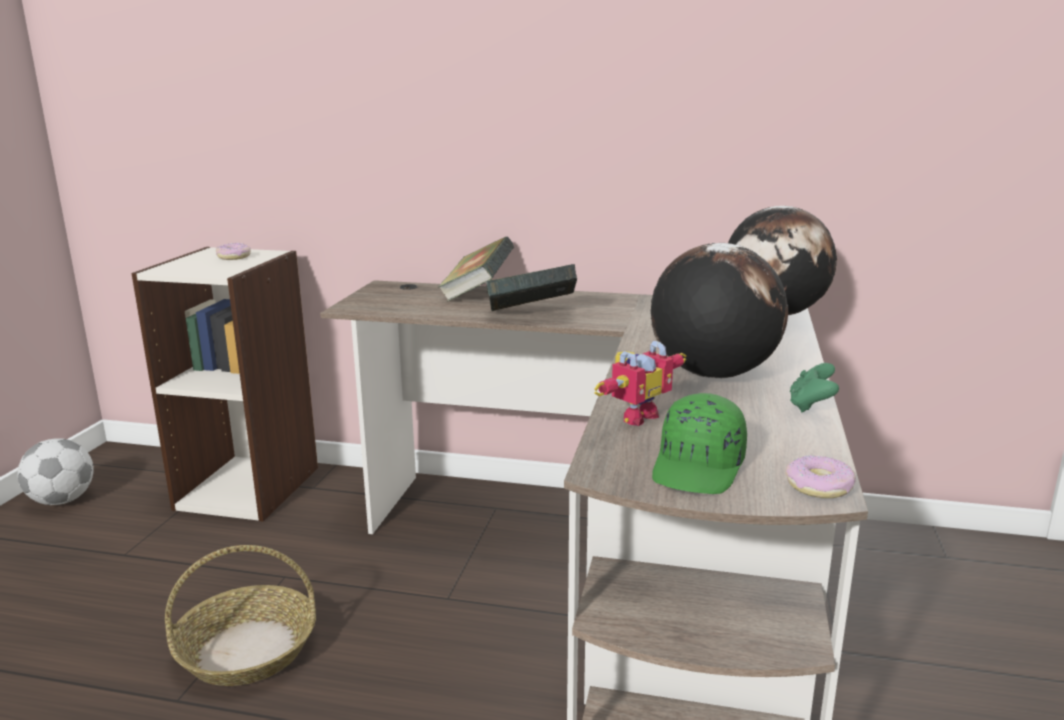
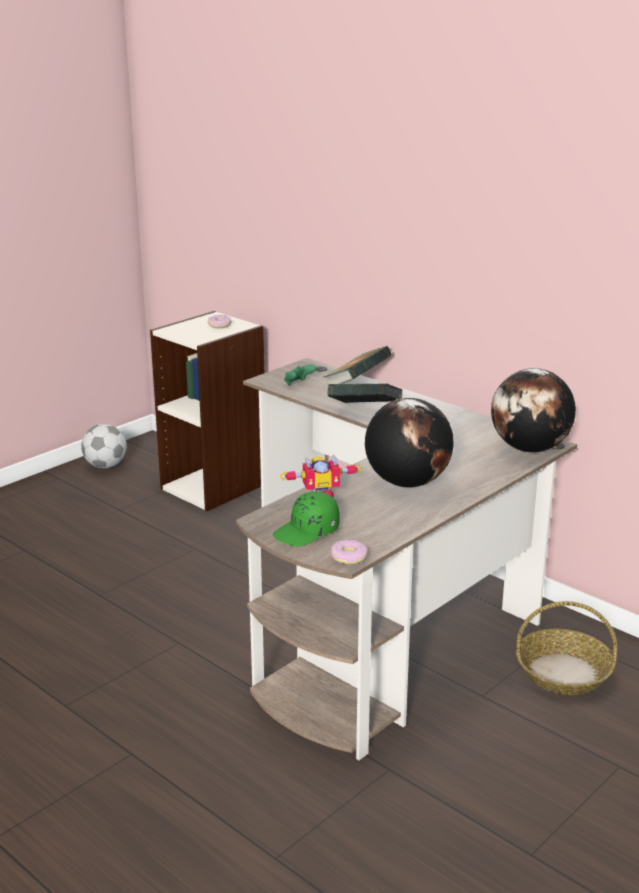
camera: 30 degrees right, 5 degrees up
(248, 649) = (148, 582): basket -> basket (564, 672)
(811, 406) = (427, 517): green game controller -> green game controller (298, 384)

